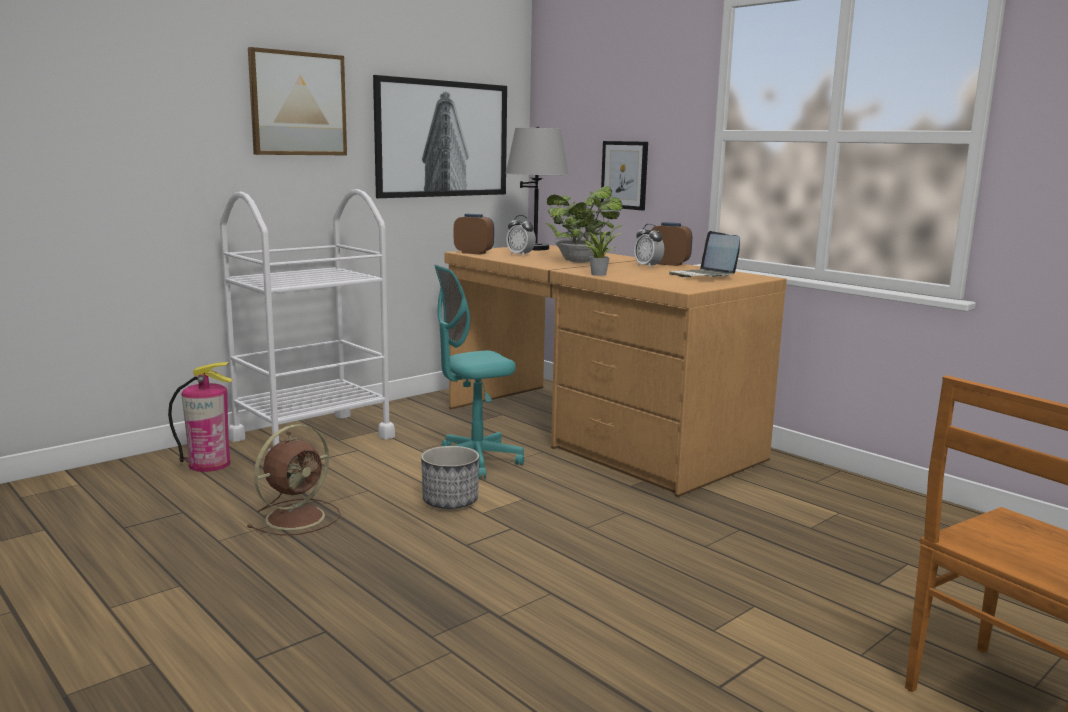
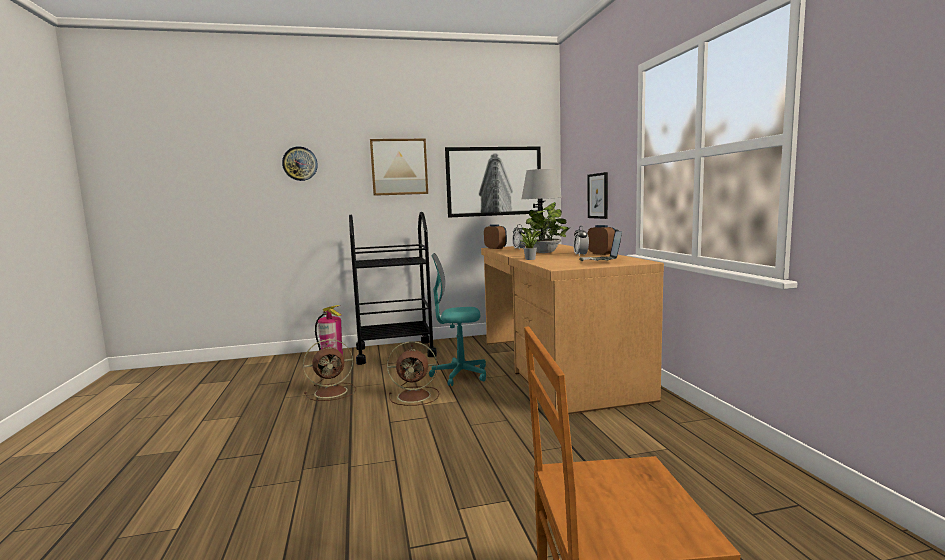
camera: 30 degrees right, 5 degrees down
(115, 83) = (300, 163): none -> wall clock
(312, 438) = (395, 352): white cart -> black cart
(450, 501) = (415, 396): planter -> brown fan

